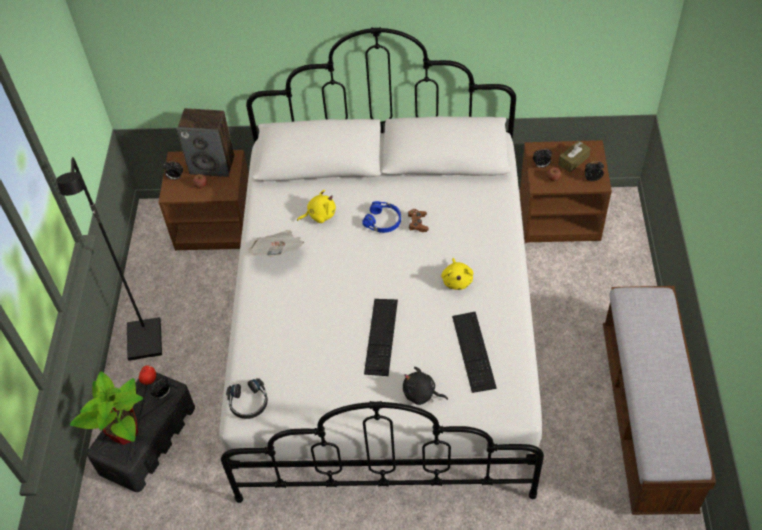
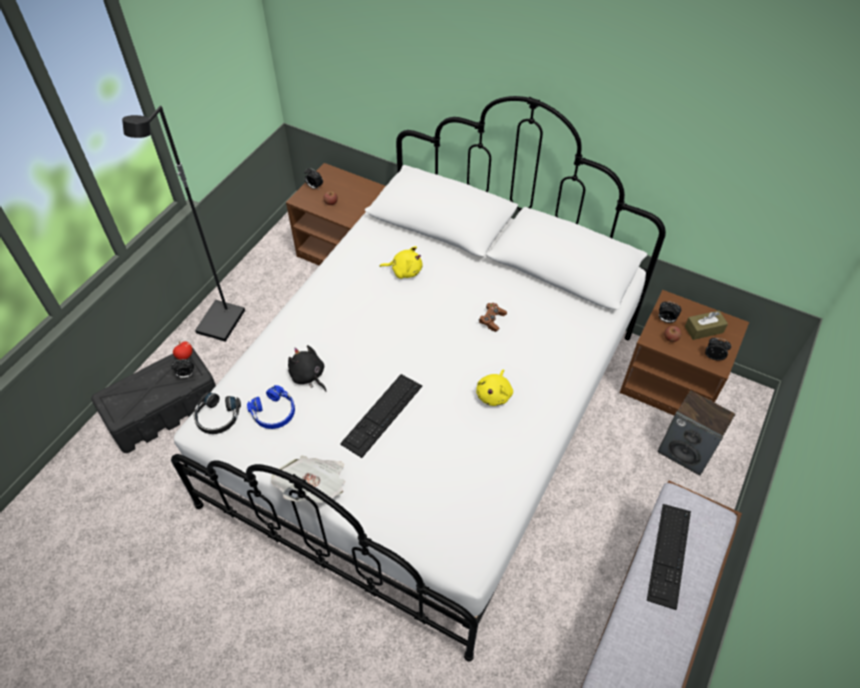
camera: 25 degrees right, 0 degrees up
(124, 432) = (133, 393): potted plant -> none
(212, 164) = (353, 189): speaker -> speaker (685, 452)
(279, 252) = (343, 289): newspaper -> newspaper (314, 486)
(383, 221) = (460, 303): blue headphones -> blue headphones (274, 412)
(421, 394) = (381, 493): black plush toy -> black plush toy (308, 376)
(473, 351) = (463, 476): keyboard -> keyboard (669, 554)

